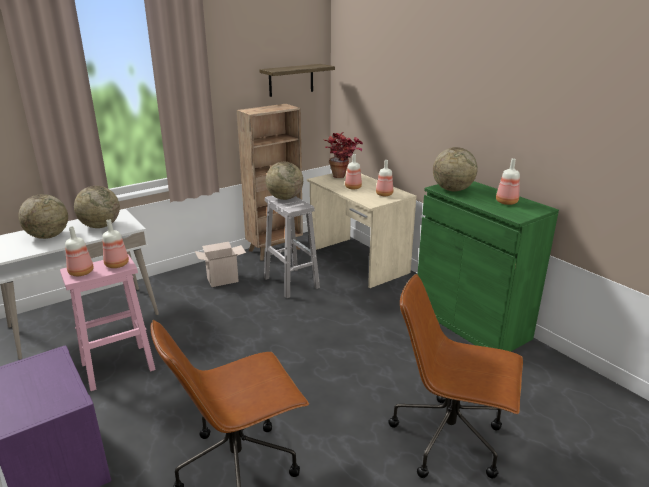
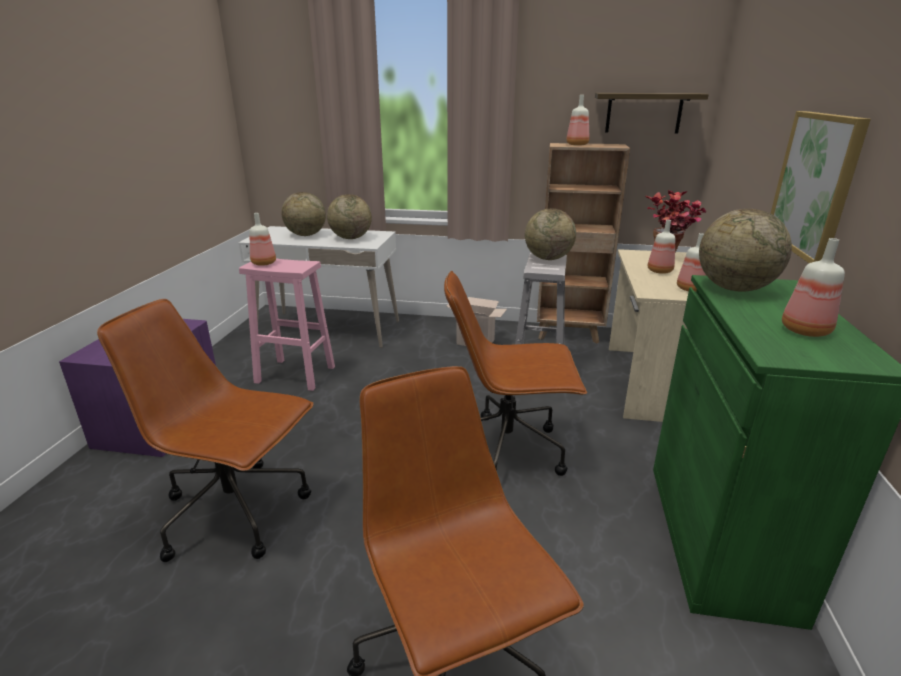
camera: 45 degrees right, 0 degrees up
(118, 264) = (295, 266): bottle -> bottle (578, 145)
(340, 336) = (508, 451): none -> brown office chair
(457, 127) = (815, 185): none -> picture

